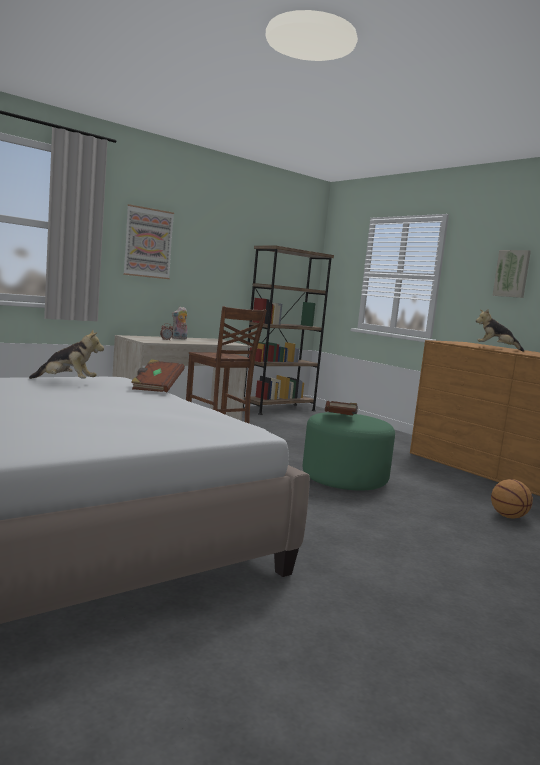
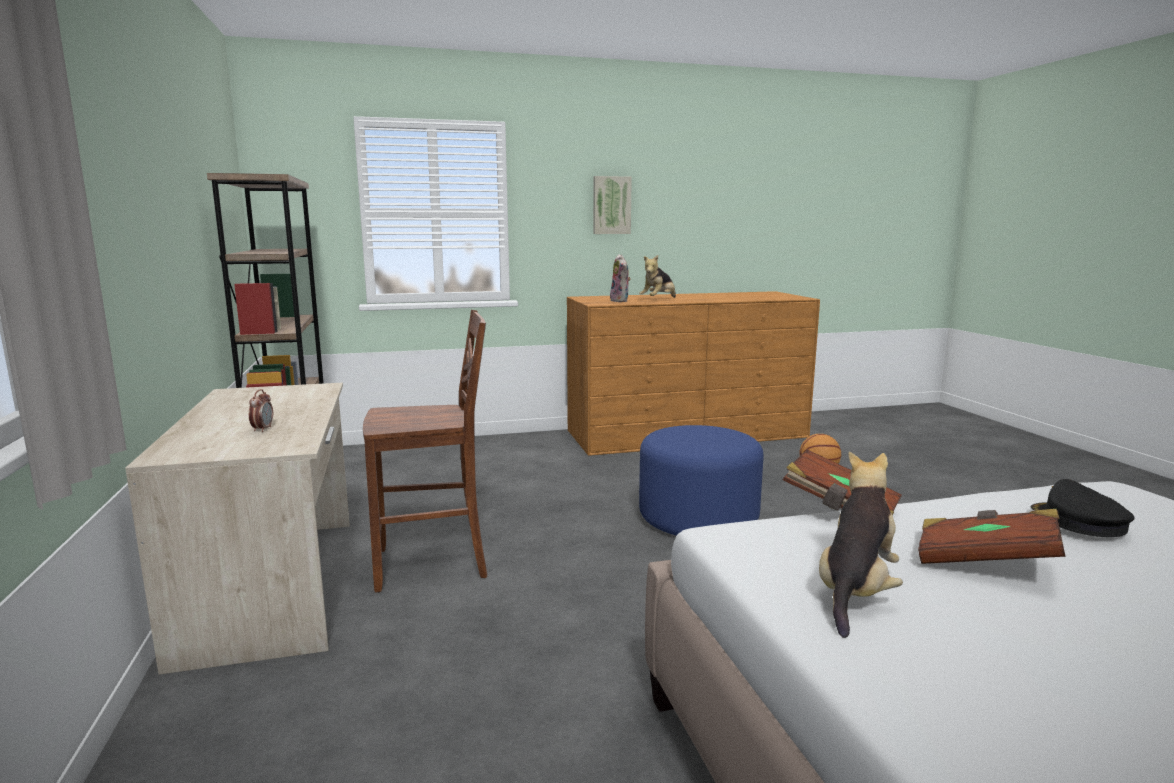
camera: 65 degrees left, 5 degrees up
(148, 243) = (104, 188): picture -> none
(164, 409) = (1078, 521): none -> black cap
(179, 338) = (225, 416): plush toy -> plush toy (621, 301)
(340, 417) = (701, 442): brown book -> brown book (984, 561)
(344, 478) = (698, 518): green ottoman -> blue ottoman

